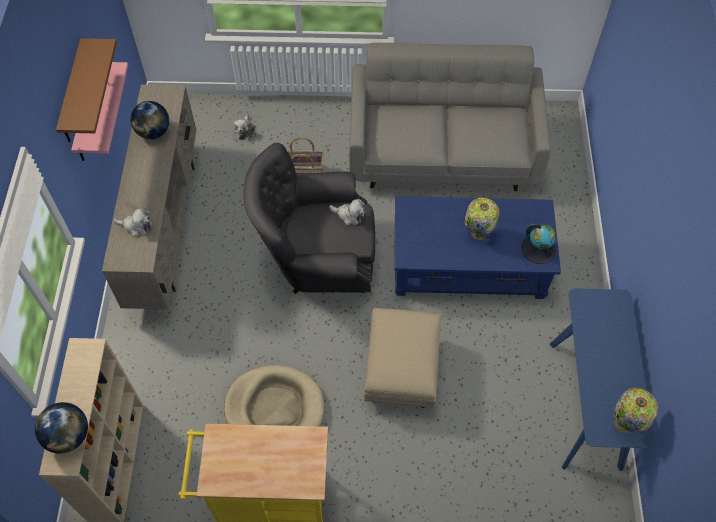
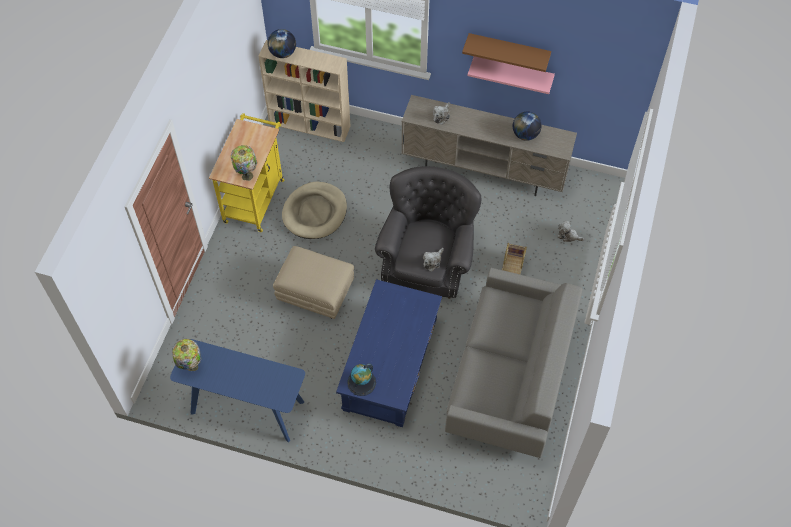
camera: 105 degrees right, 0 degrees up
(477, 234) = (388, 343): table lamp -> table lamp (247, 175)

